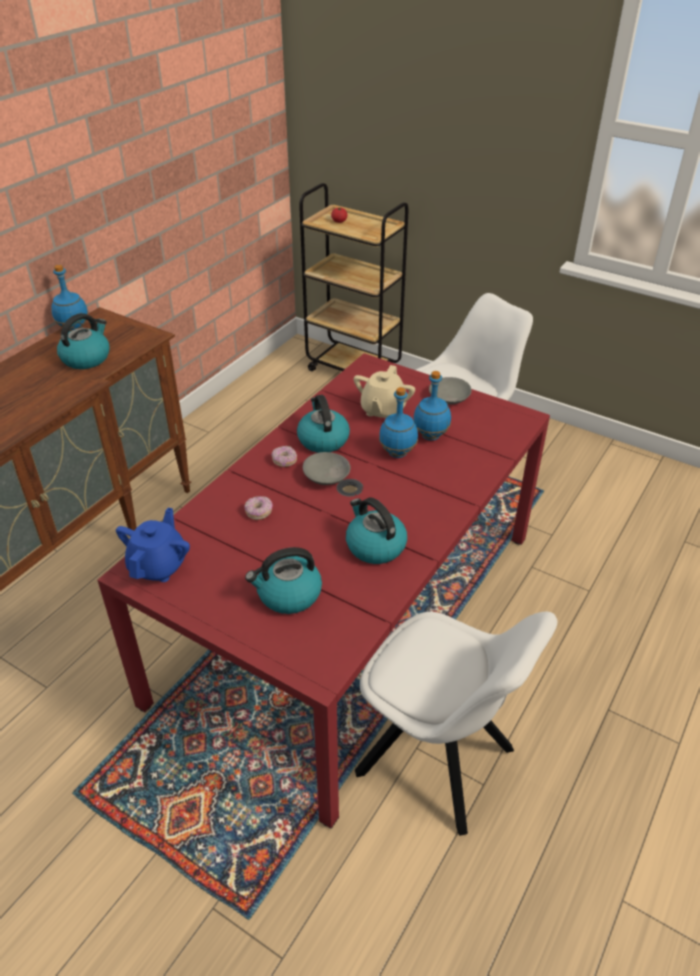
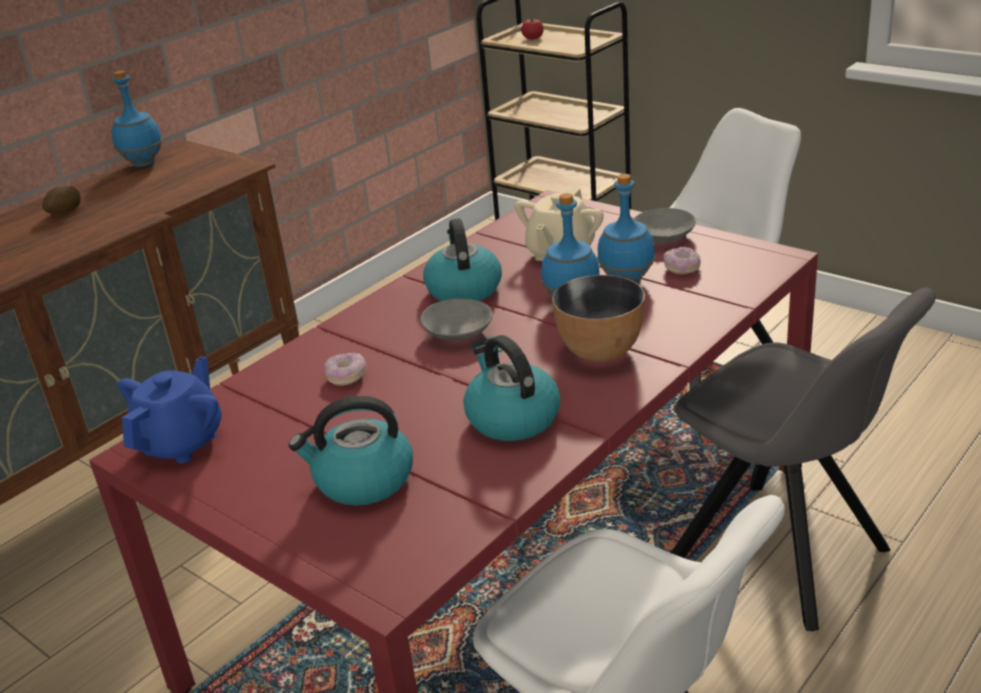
camera: 10 degrees right, 10 degrees down
(28, 375) = (65, 212): none -> potato
(86, 358) = (148, 192): kettle -> none
(284, 461) = (401, 315): donut -> donut (682, 269)
(422, 493) = (600, 351): none -> bowl
(517, 601) = (781, 554): none -> grey chair

